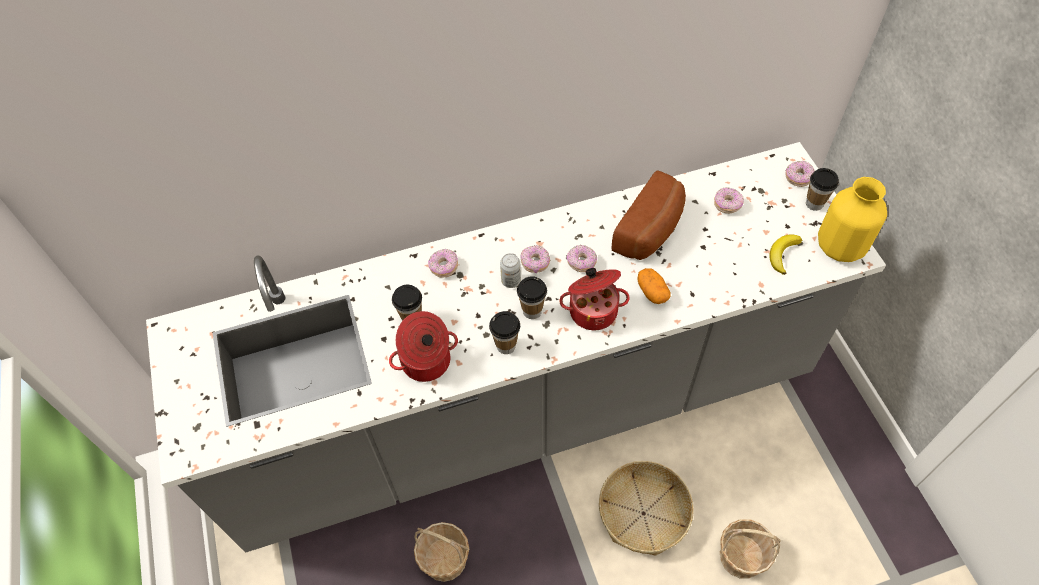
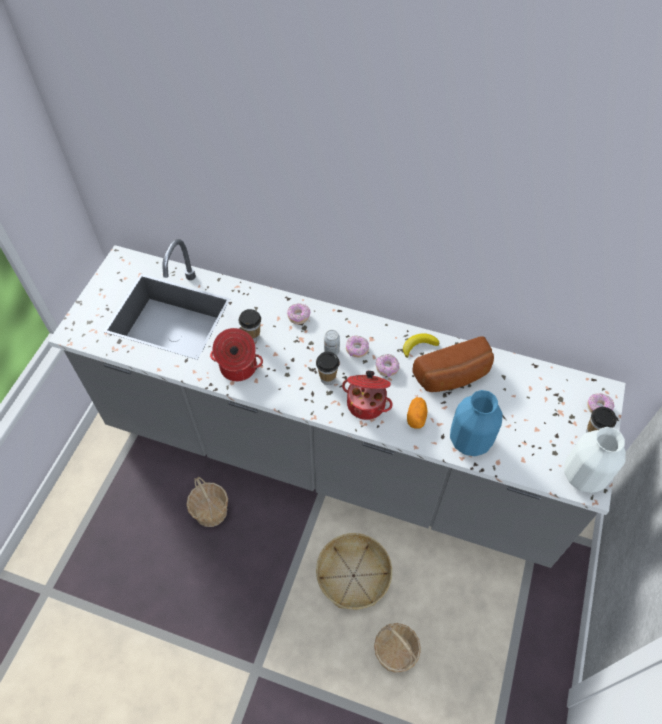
camera: 35 degrees right, 0 degrees up
(506, 346) = (292, 389): cup -> none
(719, 280) = (470, 440): none -> blue vase
(727, 205) = (525, 393): donut -> none
(782, 254) = (534, 452): banana -> banana (418, 345)
(840, 247) = (584, 475): yellow vase -> white vase

